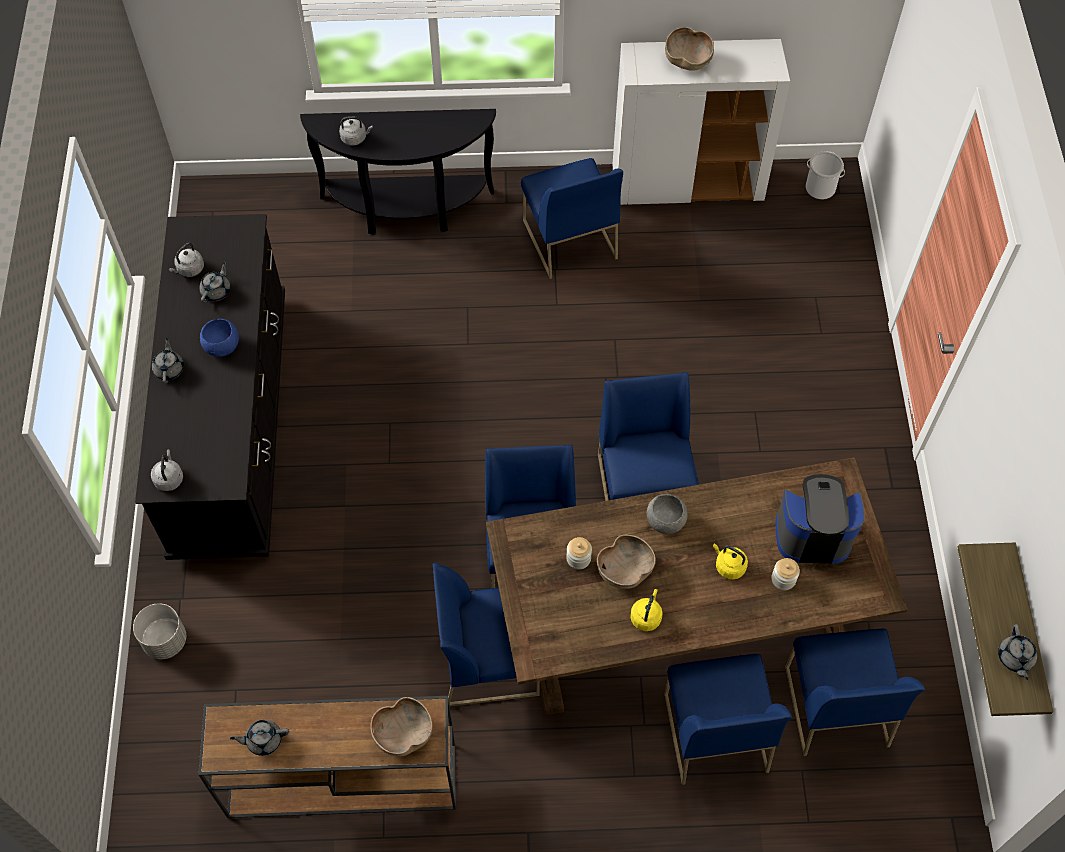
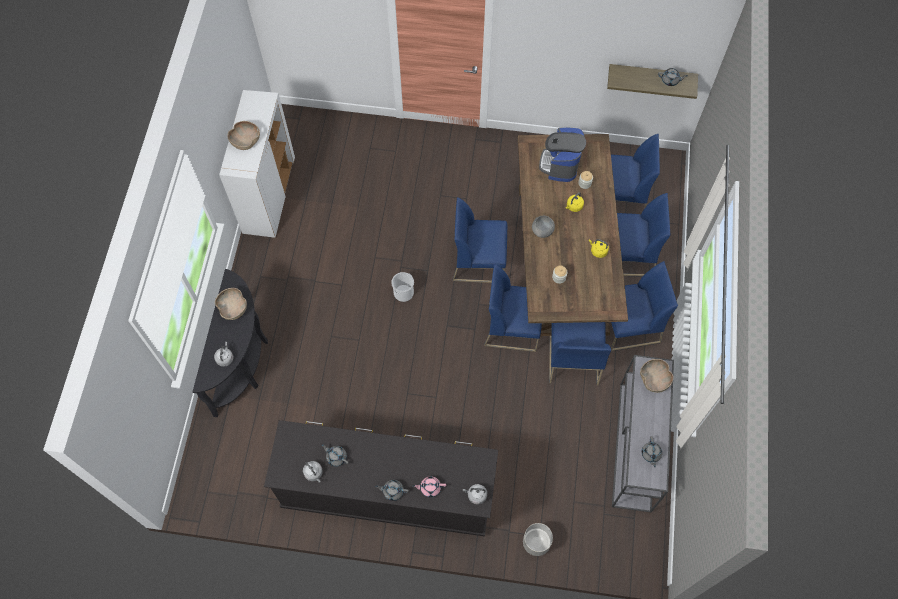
camera: 80 degrees left, 5 degrees up
(177, 415) = (430, 488): none -> pink teapot
(222, 346) = (381, 456): blue bowl -> none
(340, 780) = (635, 447): brown console table -> grey console table
(568, 239) = (293, 269): blue chair -> blue chair (629, 325)
(625, 571) = (569, 256): brown bowl -> brown bowl (233, 308)
(820, 188) = (292, 127): bucket -> bucket (403, 292)

